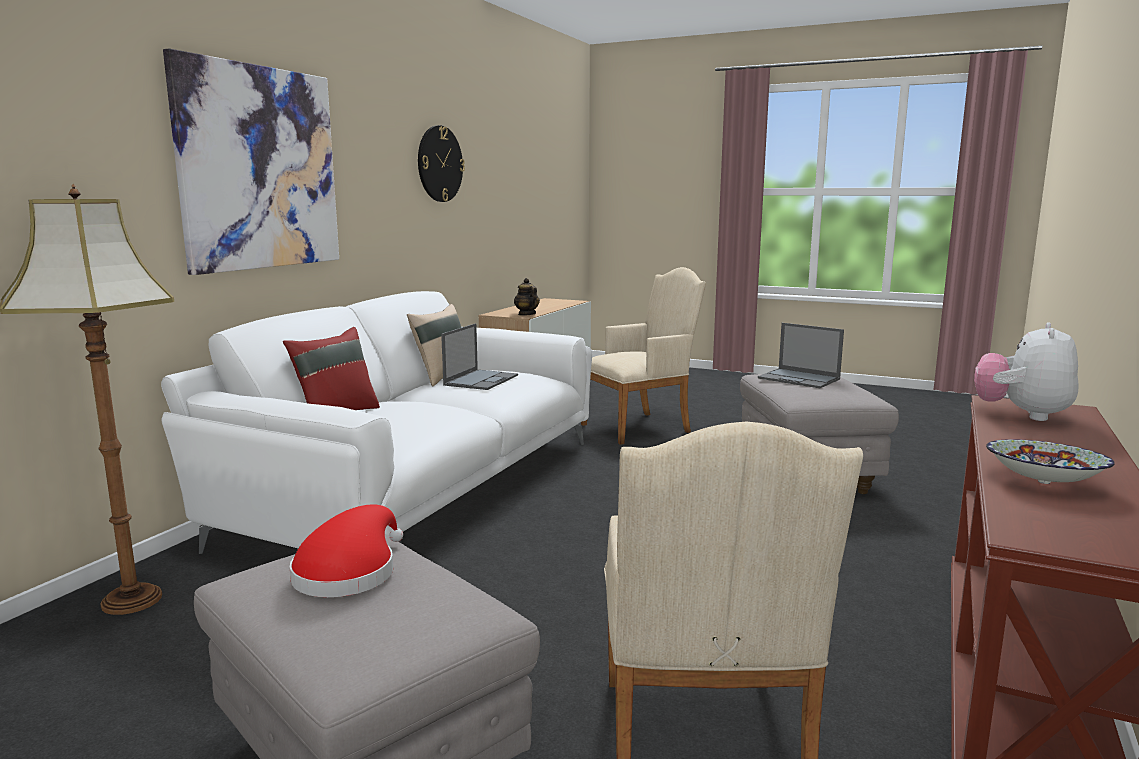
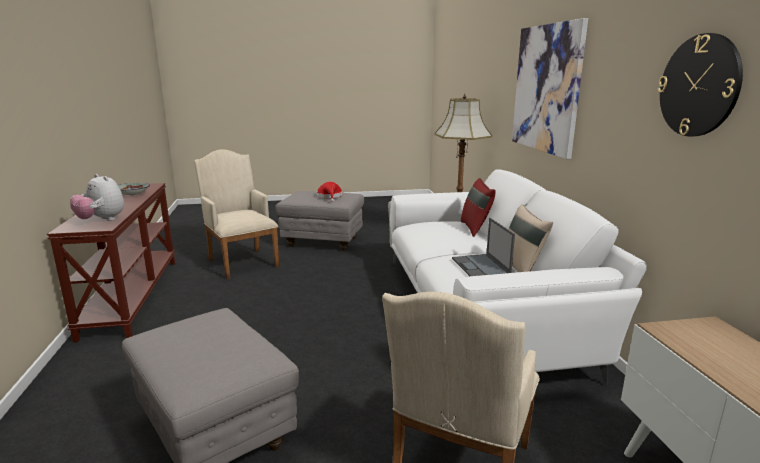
camera: 145 degrees right, 5 degrees up
(526, 314) = (682, 338): teapot -> none
(799, 379) = (221, 352): laptop -> none
(1022, 415) = (102, 220): plush toy -> plush toy turned 135 degrees clockwise

